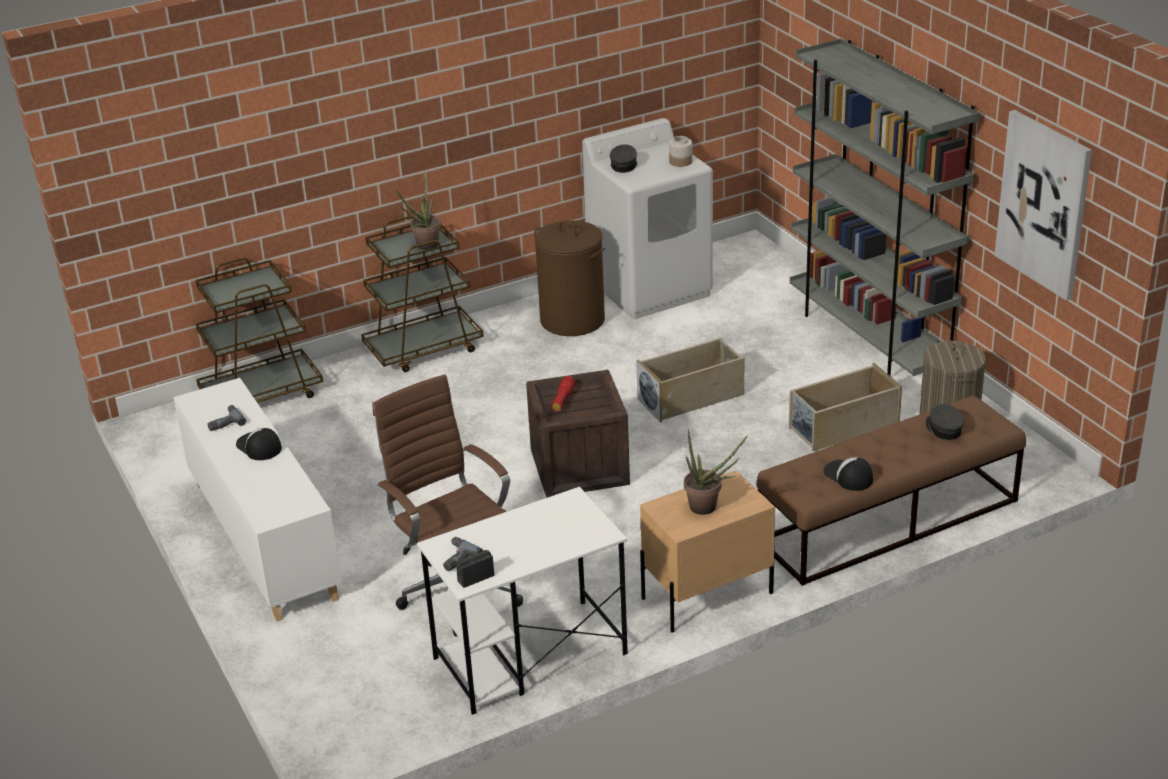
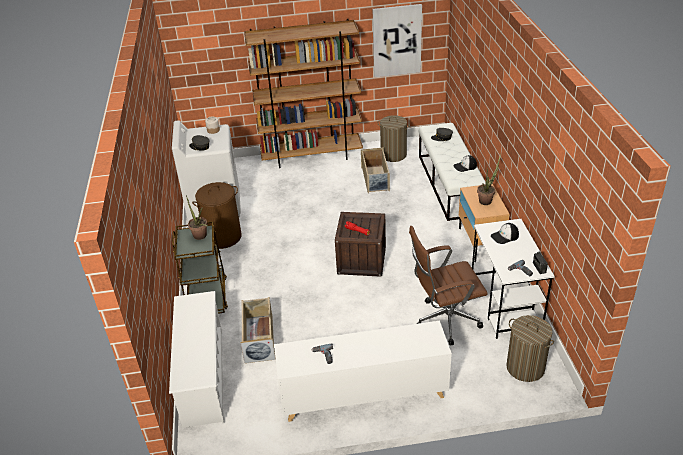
camera: 70 degrees left, 5 degrees up
(258, 447) = (360, 343): cap -> cap (505, 236)
(262, 394) = (203, 377): brown cart -> white shoe rack
(371, 704) = (525, 367): none -> laundry basket
(691, 397) = (323, 214): beige storage box -> beige storage box (259, 338)
(869, 339) = (312, 156): grey bookcase -> brown bookcase
(887, 521) = (449, 185): brown bench -> white bench

